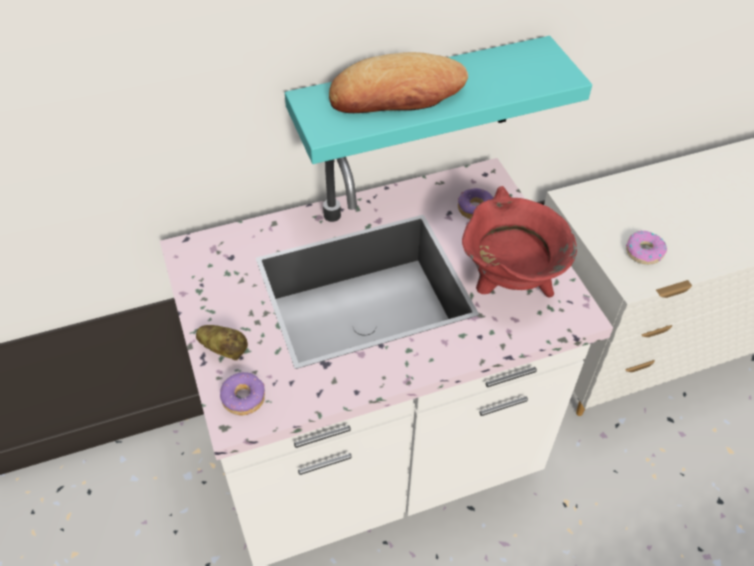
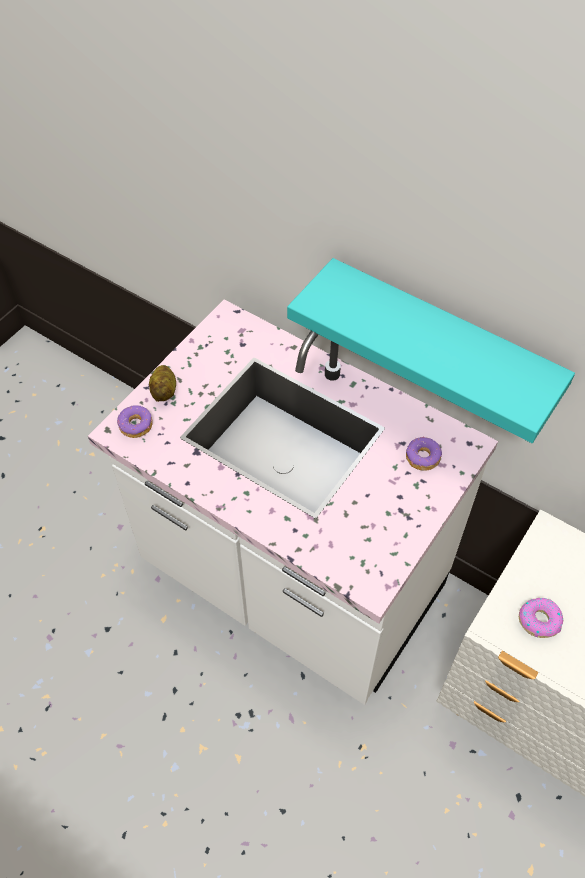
camera: 55 degrees right, 5 degrees up
(397, 94) = (391, 318): bread -> none
(509, 284) = (363, 522): red cooking pot -> none

